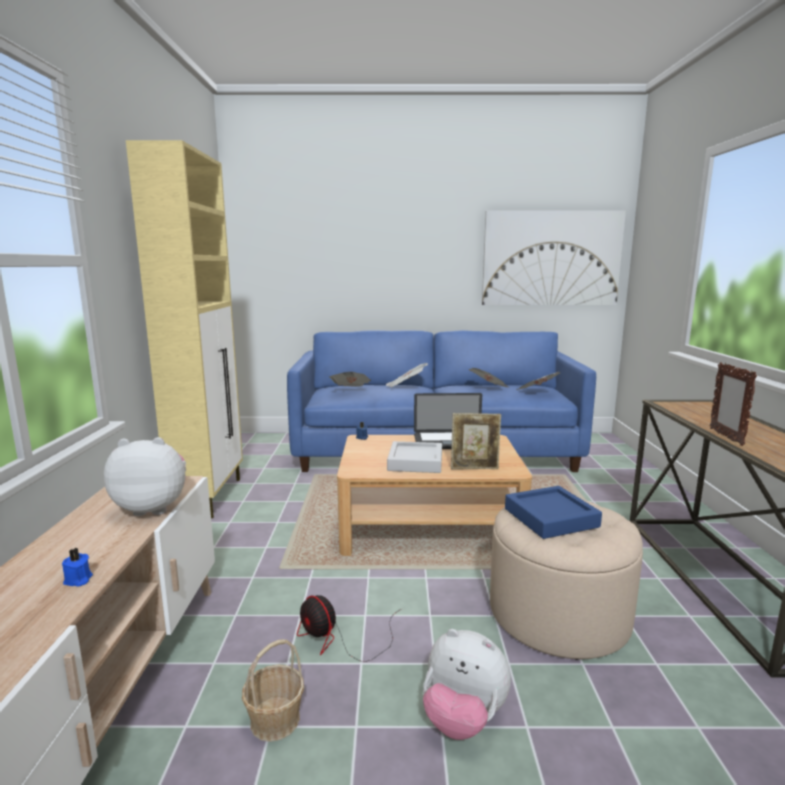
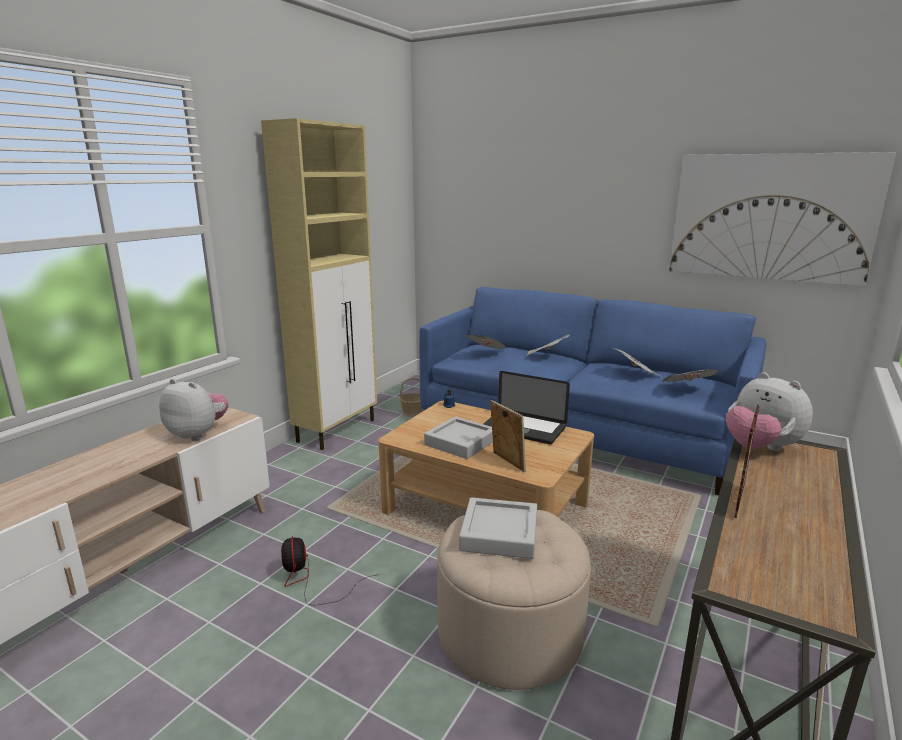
camera: 30 degrees right, 5 degrees up
(78, 580) = (101, 474): blue candle -> none
(274, 720) = (215, 619): basket -> basket (412, 413)
(463, 719) = (329, 679): plush toy -> plush toy (760, 448)
(474, 468) = (506, 462): picture frame -> picture frame turned 150 degrees counterclockwise
(551, 518) = (499, 534): blue tray -> grey tray

